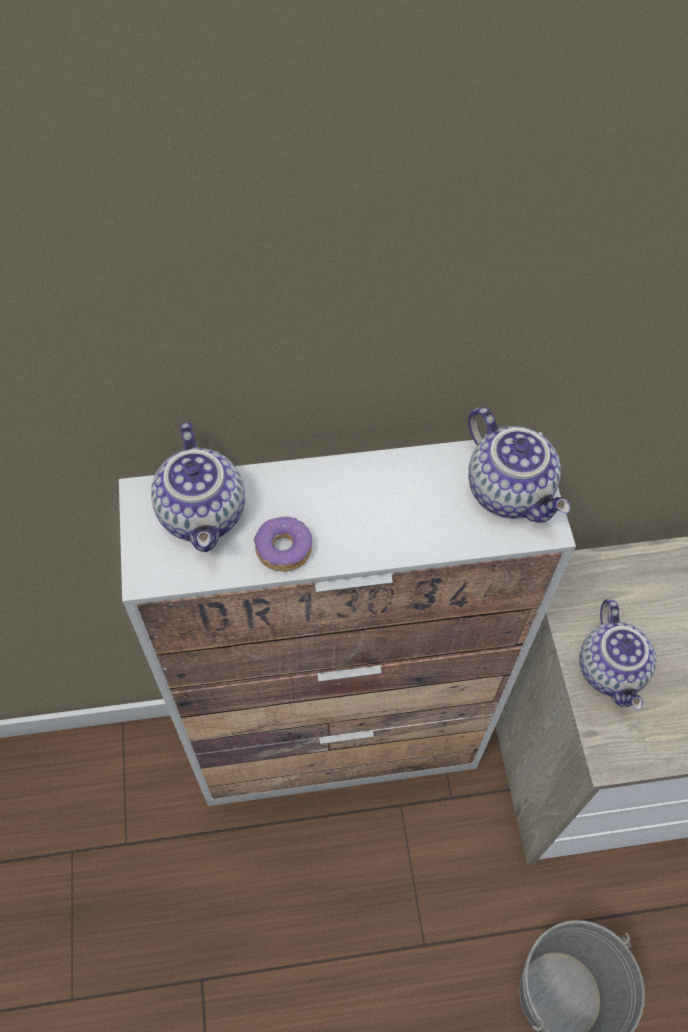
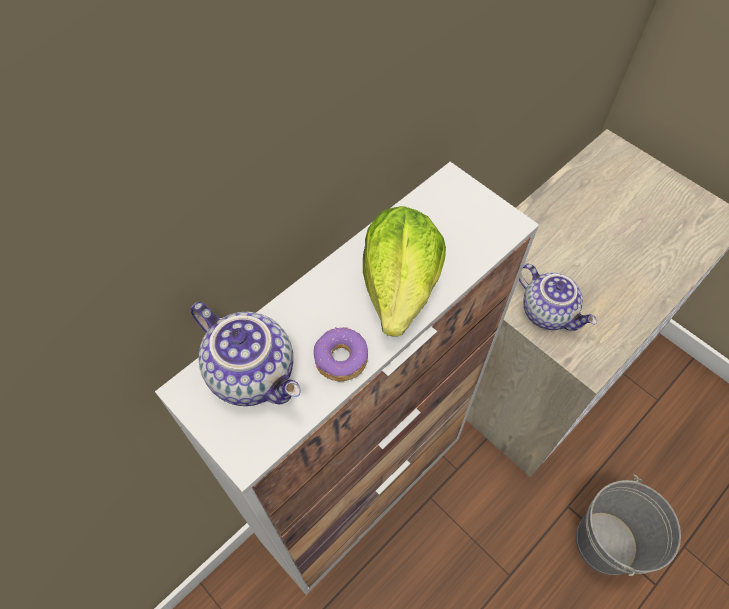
camera: 35 degrees left, 0 degrees up
(388, 521) = (401, 287): none -> lettuce
(511, 491) = (466, 213): teapot -> none

